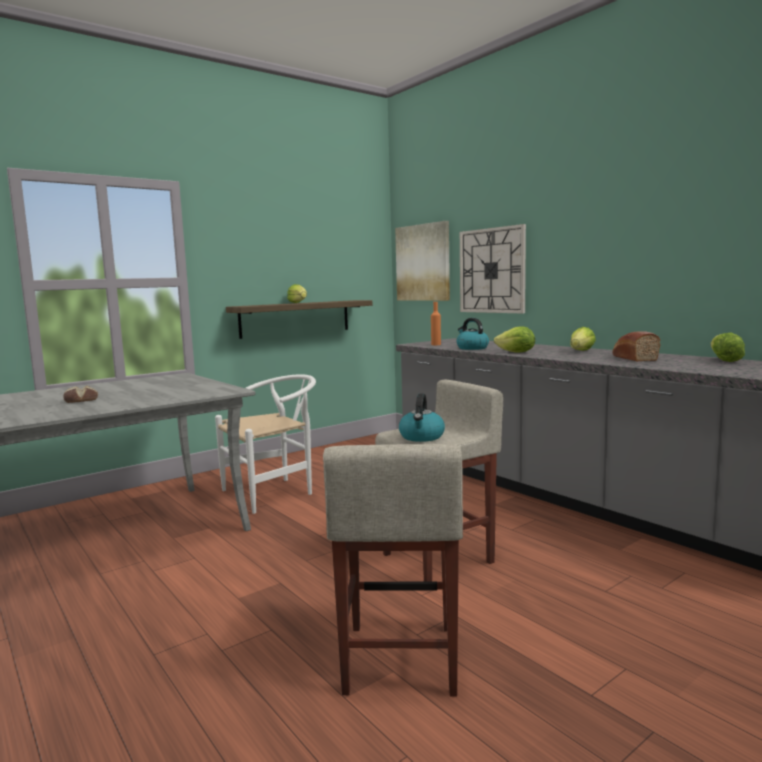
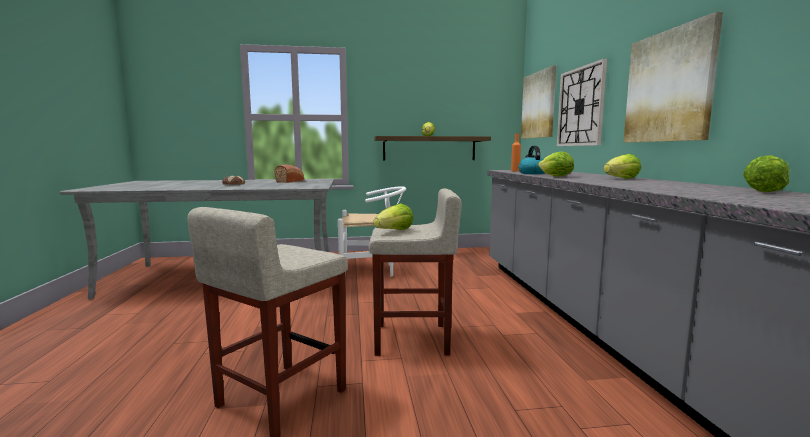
camera: 30 degrees right, 0 degrees up
(422, 437) = (394, 231): kettle -> lettuce
(606, 262) = (668, 86): none -> picture
(633, 358) = (654, 184): bread -> bread (291, 181)

